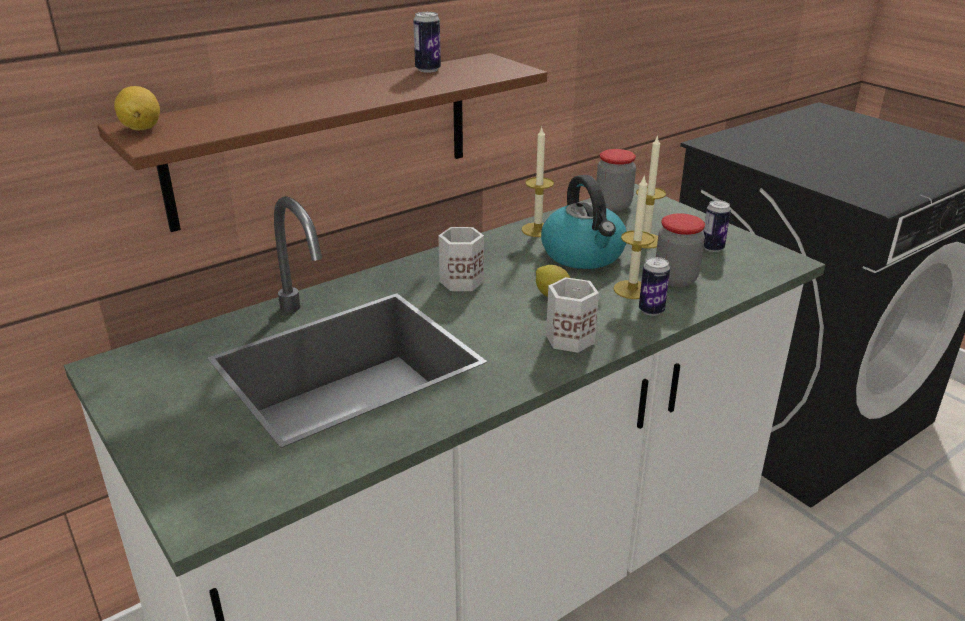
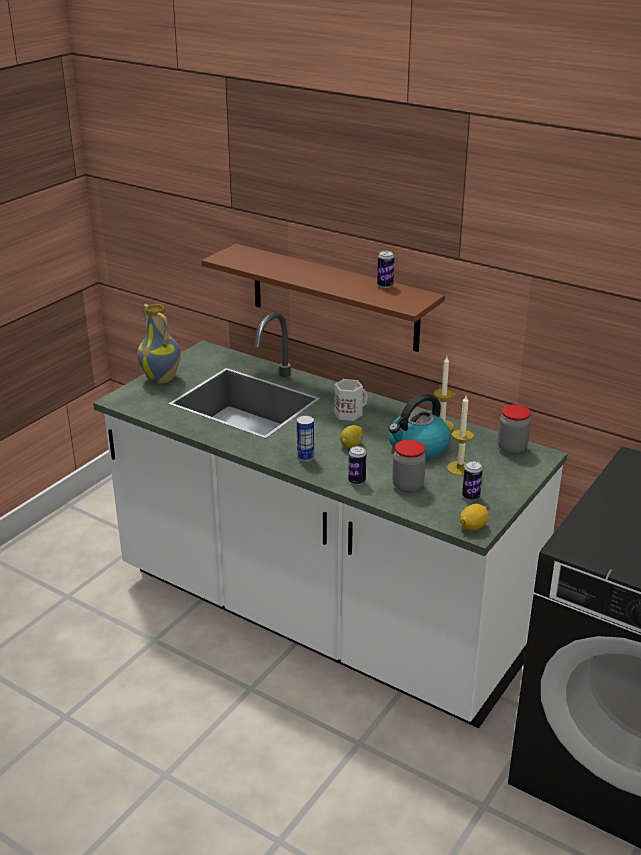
camera: 70 degrees right, 0 degrees up
(141, 128) = (235, 251): lemon -> lemon (473, 527)
(170, 439) = (162, 379): none -> vase
(569, 337) = (305, 458): white mug -> can
(632, 289) = (380, 471): candle -> none

